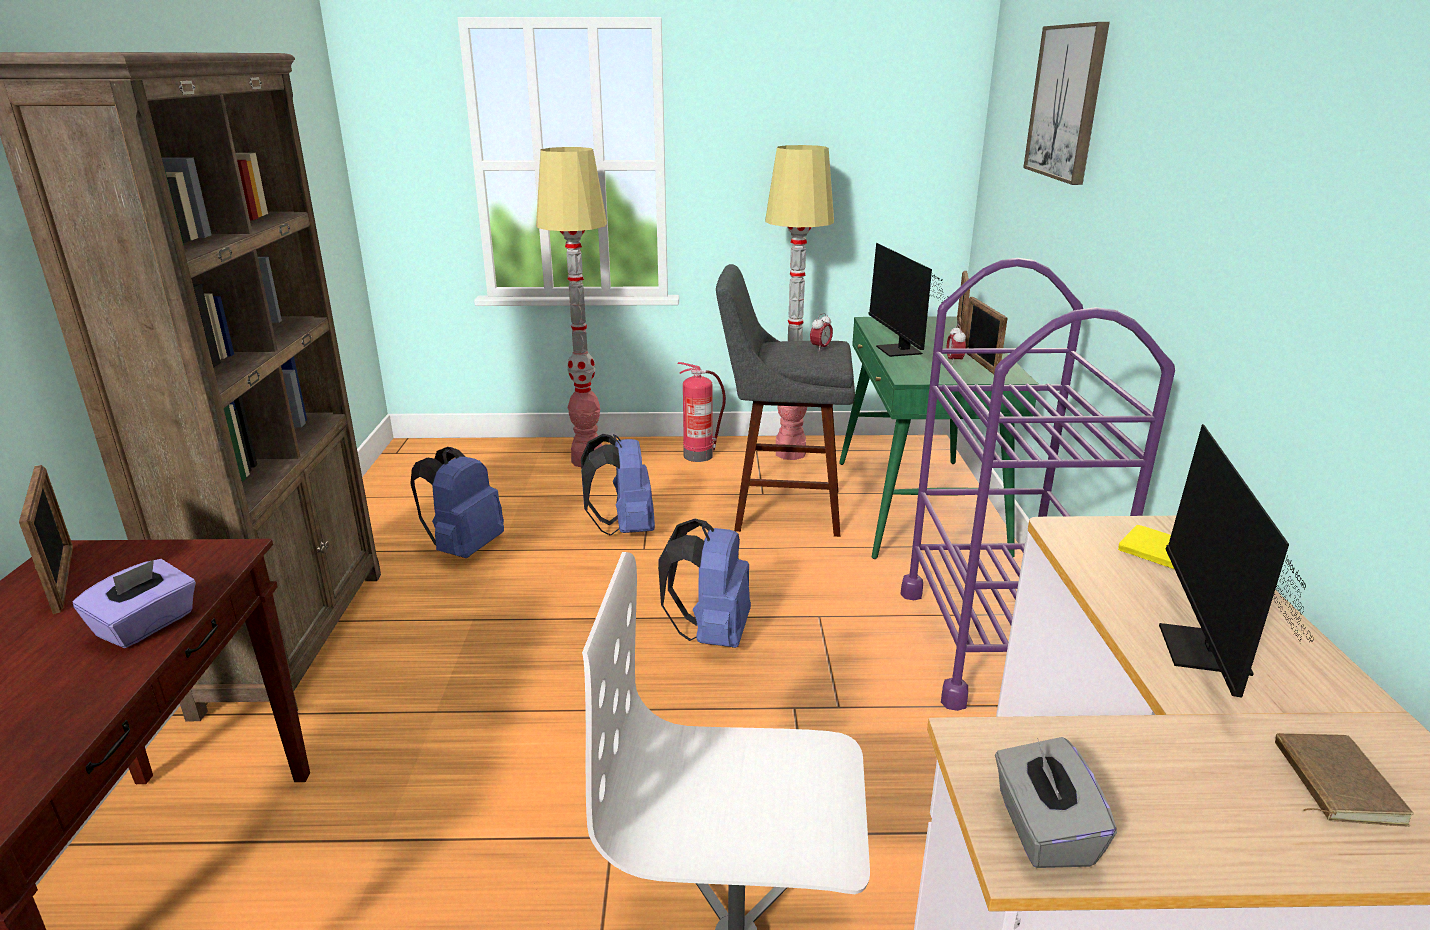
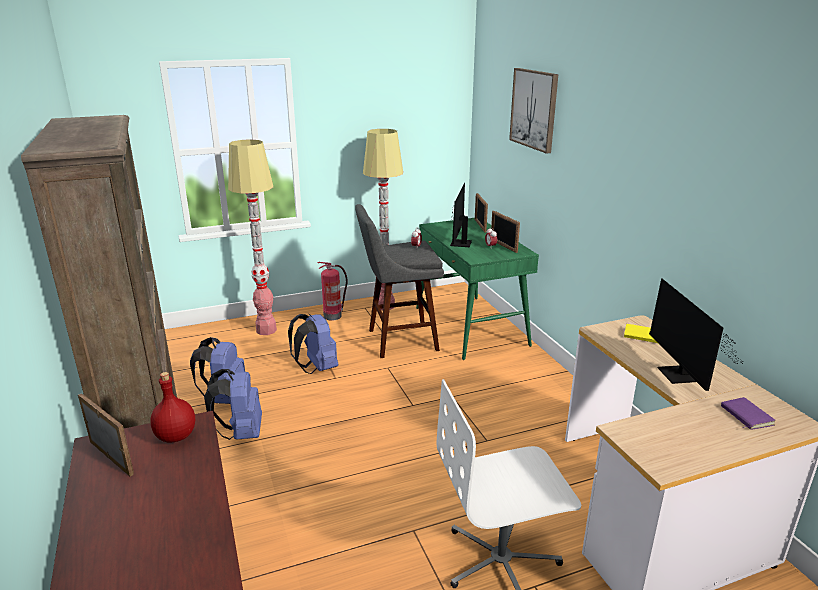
camera: 20 degrees left, 0 degrees up
(147, 625) = (194, 469): purple tissue box -> none
(181, 566) = (176, 435): none -> red bottle
(711, 634) = (402, 418): blue backpack -> blue backpack (241, 433)
(899, 352) = (459, 244): monitor -> monitor turned 45 degrees clockwise
(995, 643) = (543, 392): purple cart -> none
(1042, 829) = (663, 457): grey tissue box -> none
(1332, 782) = (745, 416): brown book -> purple book

